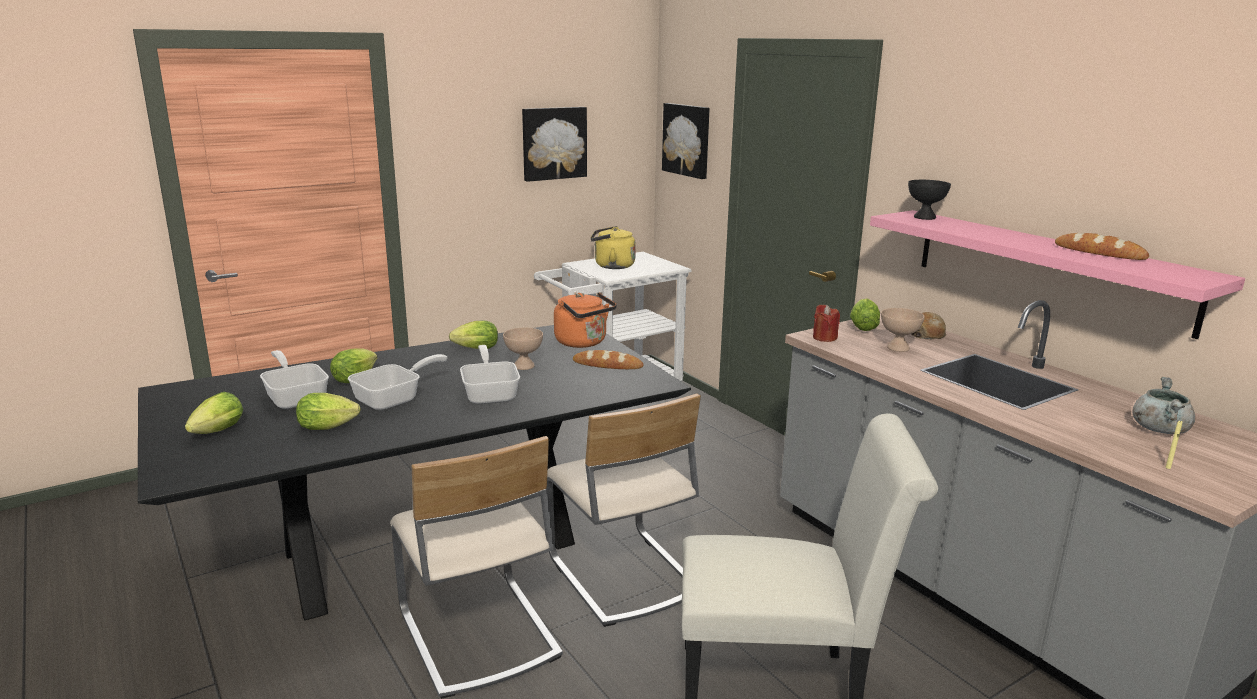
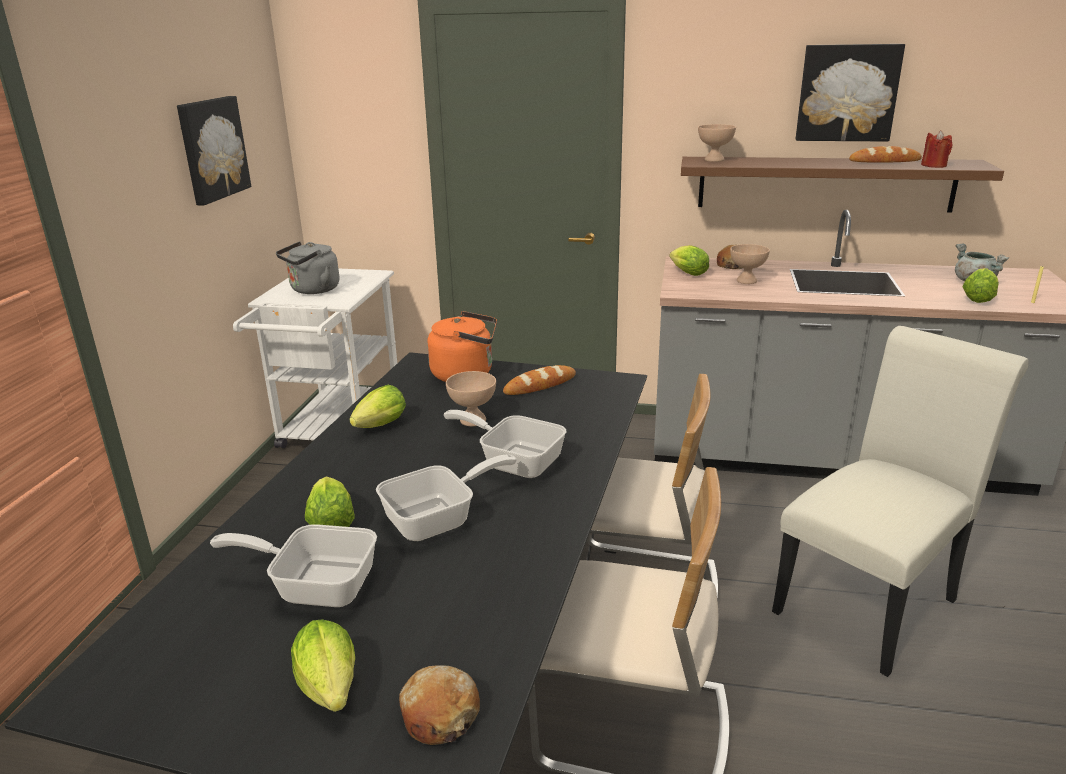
camera: 45 degrees left, 5 degrees up
(222, 461) = (439, 714): none -> bread
(331, 427) = (455, 589): lettuce -> lettuce (978, 298)
(394, 399) = (439, 519): frying pan -> frying pan turned 60 degrees clockwise
(611, 266) = (312, 290): yellow kettle -> grey kettle
(687, 140) = (349, 124): picture -> picture (847, 93)
(824, 338) = (689, 290): red candle -> red candle (934, 165)
(925, 217) = (714, 160): black bowl -> beige bowl
(1047, 268) = (824, 184): pink shelf -> brown shelf

